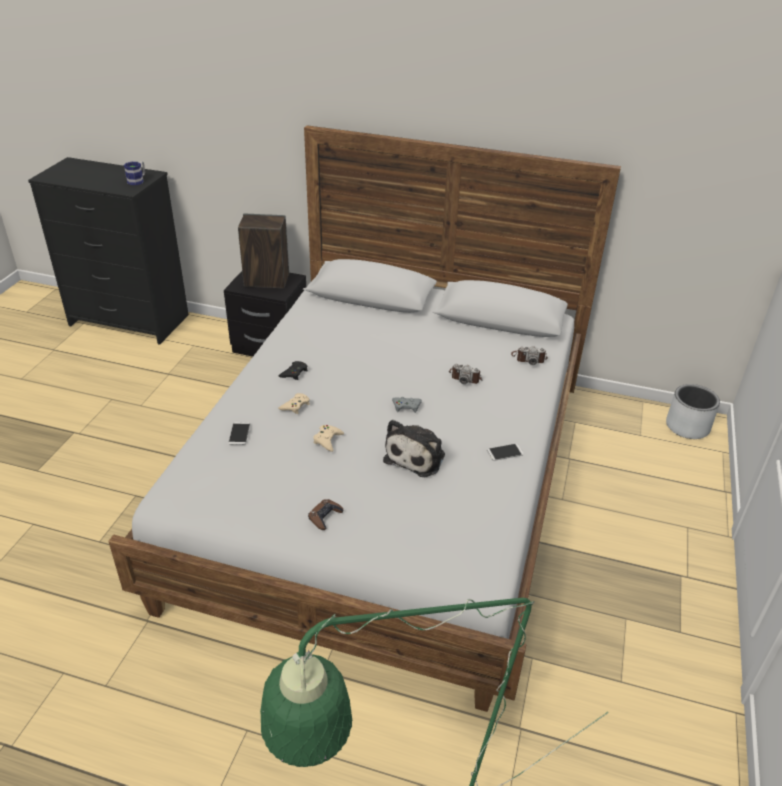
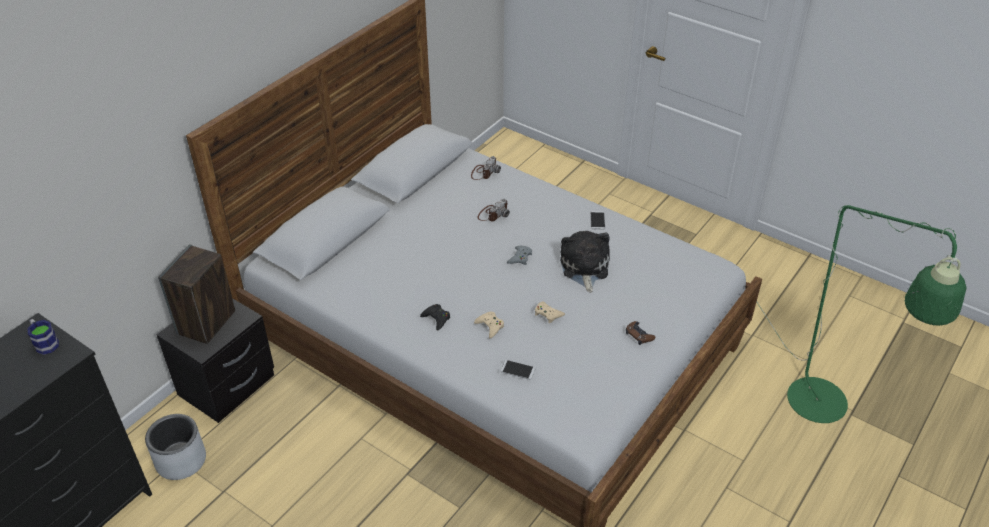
camera: 70 degrees left, 5 degrees up
(417, 456) = (584, 268): plush toy -> plush toy turned 135 degrees counterclockwise
(687, 427) = (508, 151): grey planter -> grey planter (181, 460)

